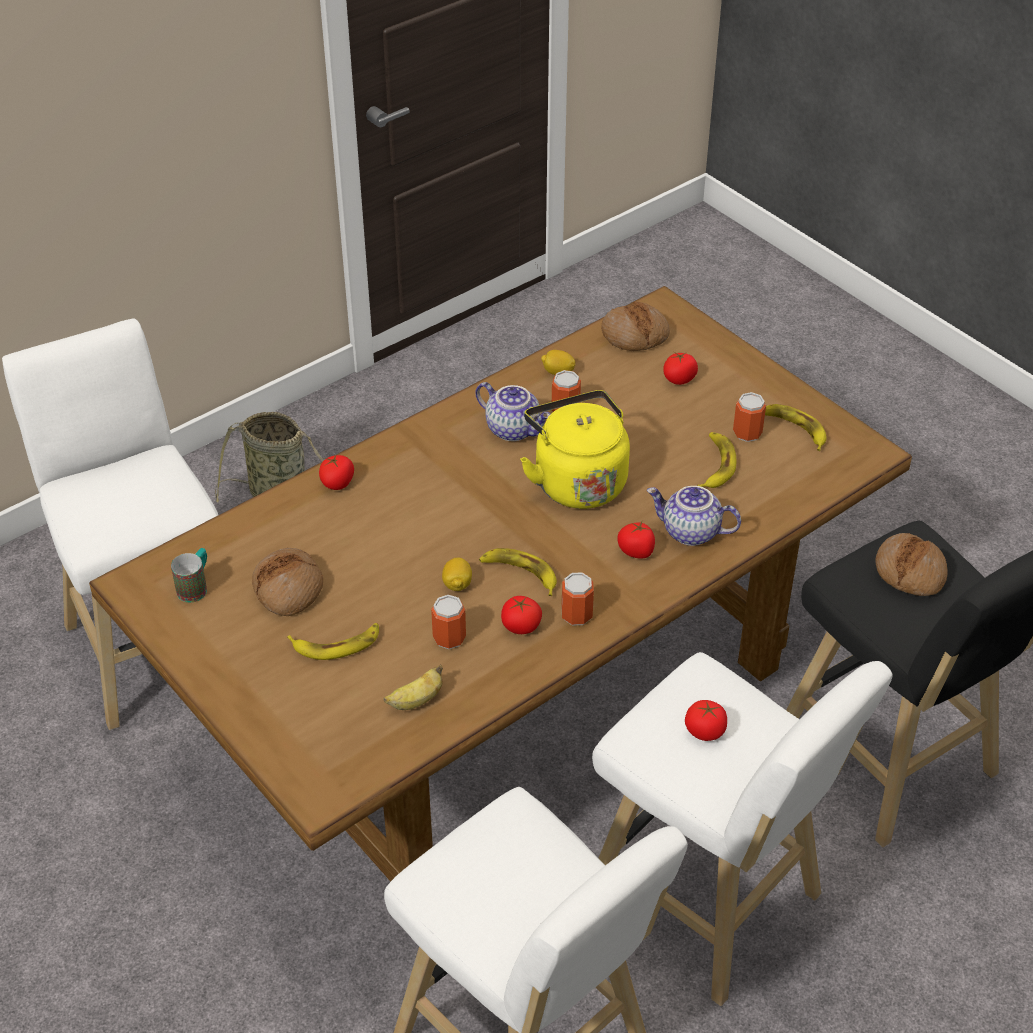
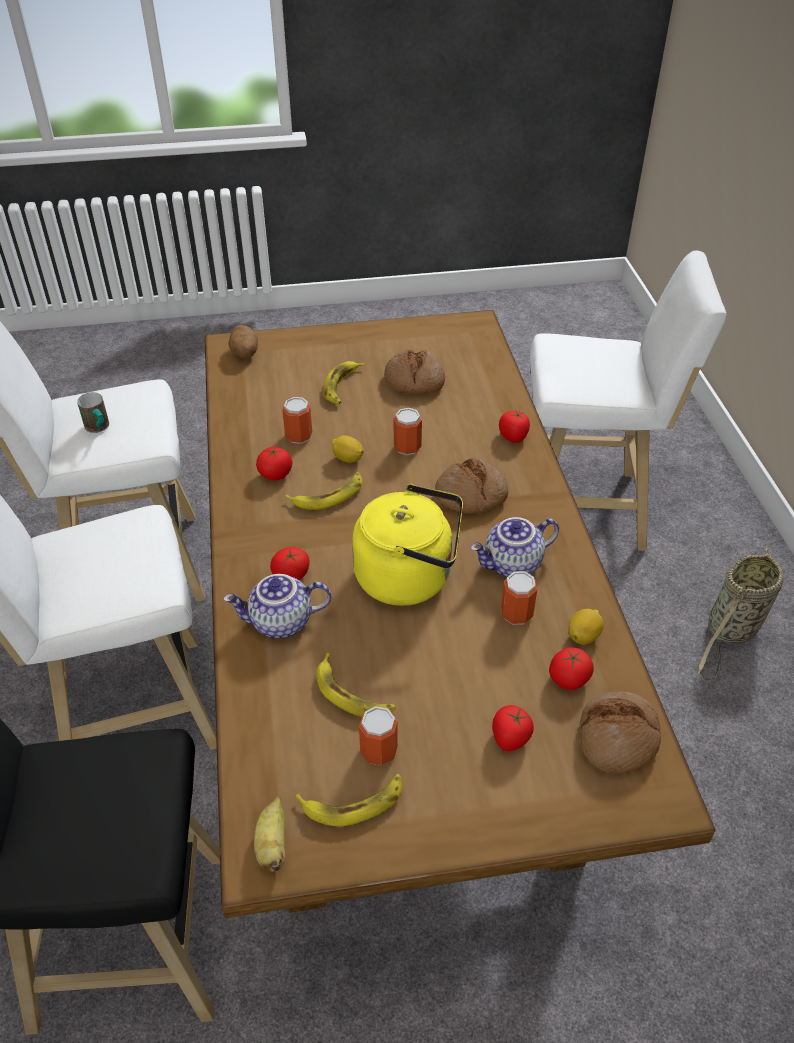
camera: 120 degrees right, 0 degrees up
(196, 586) = (451, 345): mug -> mug (99, 428)
(328, 768) = (244, 353): none -> potato
(416, 701) = (259, 402): banana -> banana (272, 844)
(576, 615) = (257, 508): can -> can (407, 447)
(690, 533) = (280, 623): teapot -> teapot turned 150 degrees counterclockwise
(705, 731) = (104, 556): tomato -> tomato (569, 679)
(910, 572) = (104, 814): bread -> bread (471, 496)

